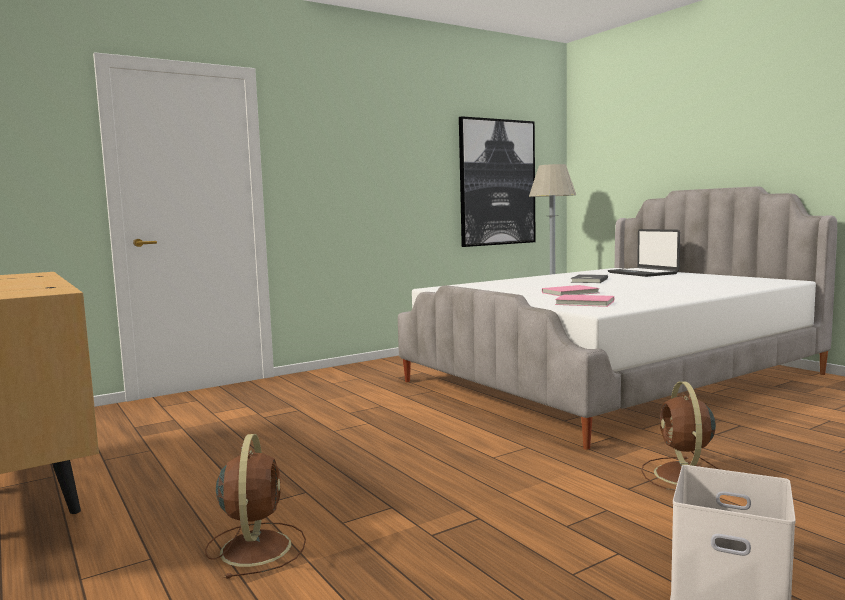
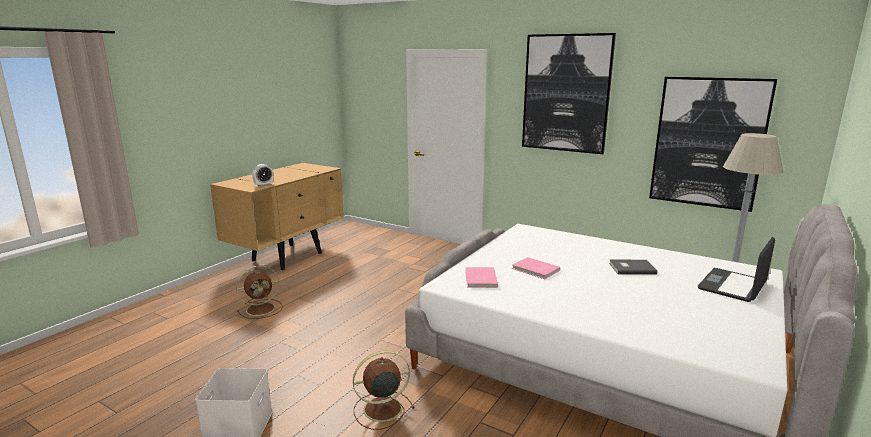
camera: 65 degrees right, 10 degrees up
(46, 288) = (263, 185): none -> alarm clock
(368, 134) = (566, 93): none -> picture

